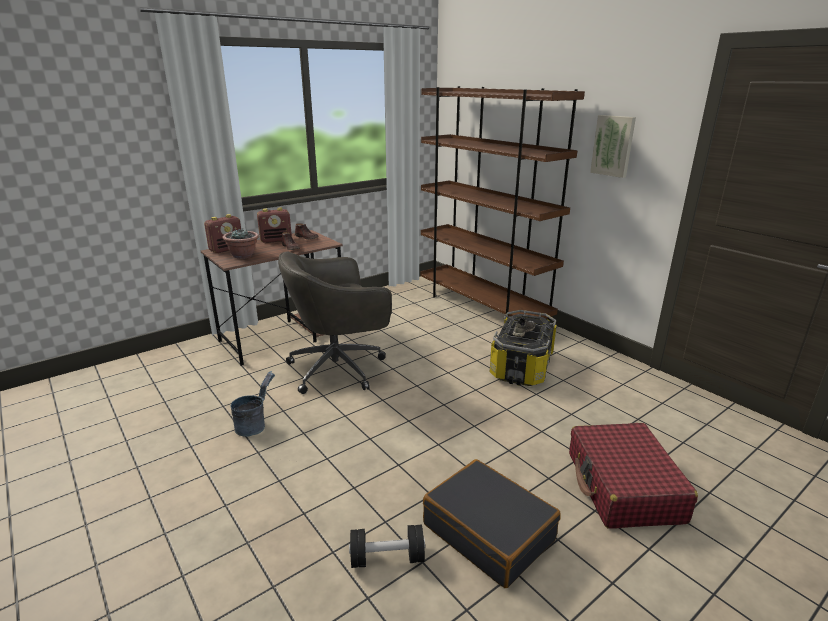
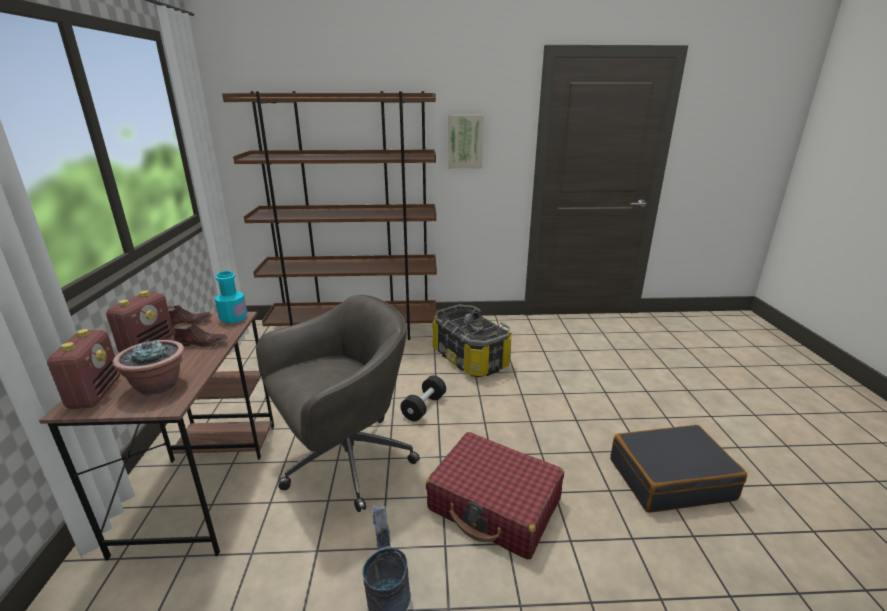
camera: 55 degrees left, 0 degrees up
(326, 243) = (233, 318): none -> turquoise bottle
(339, 368) = (344, 461): grey office chair -> grey office chair turned 135 degrees counterclockwise
(387, 558) = (682, 558): black dumbbell -> black dumbbell (424, 407)
(623, 487) = (648, 393): red suitcase -> red suitcase (494, 505)

